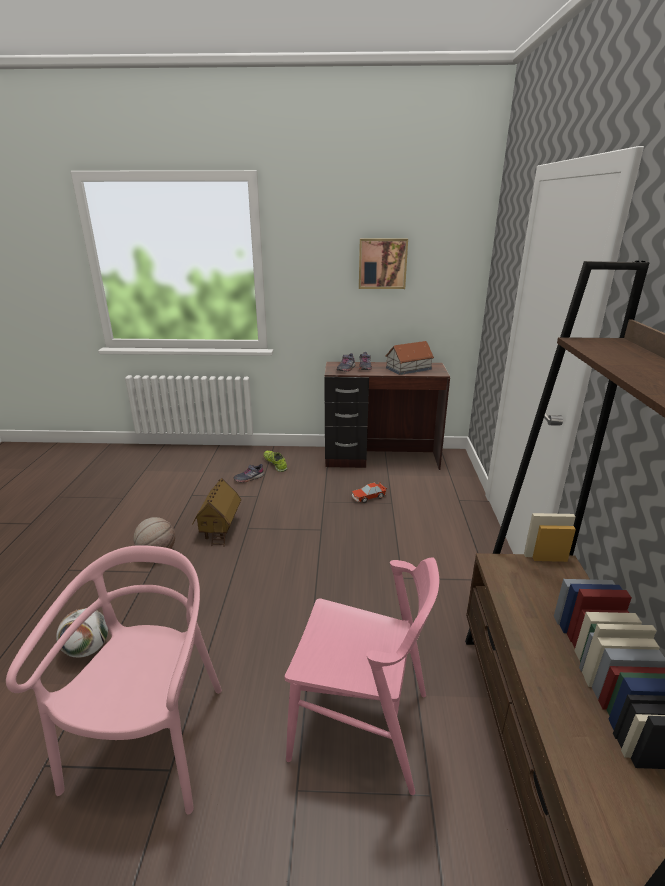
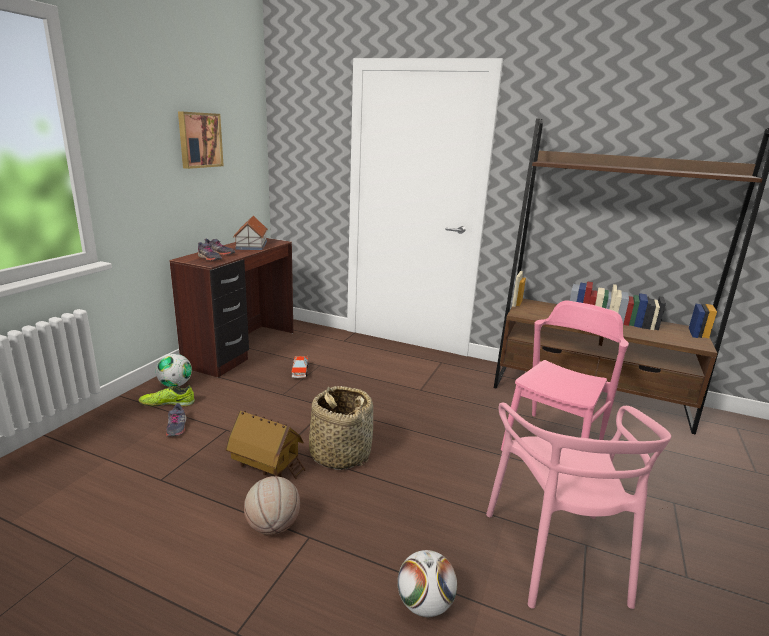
camera: 70 degrees left, 5 degrees down
(151, 741) = (557, 554): pink chair -> pink chair turned 120 degrees counterclockwise
(253, 557) = (340, 453): none -> basket
(301, 457) = (175, 385): none -> football

